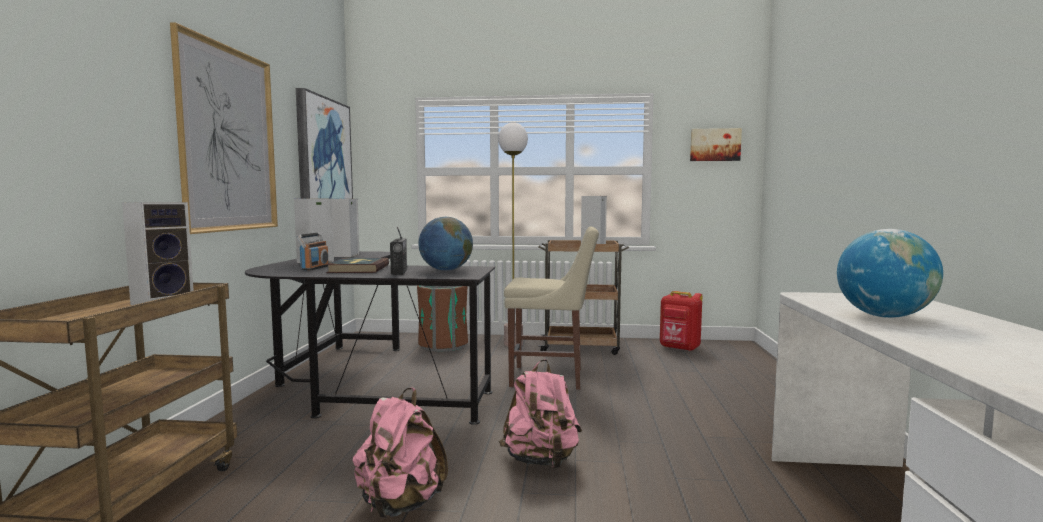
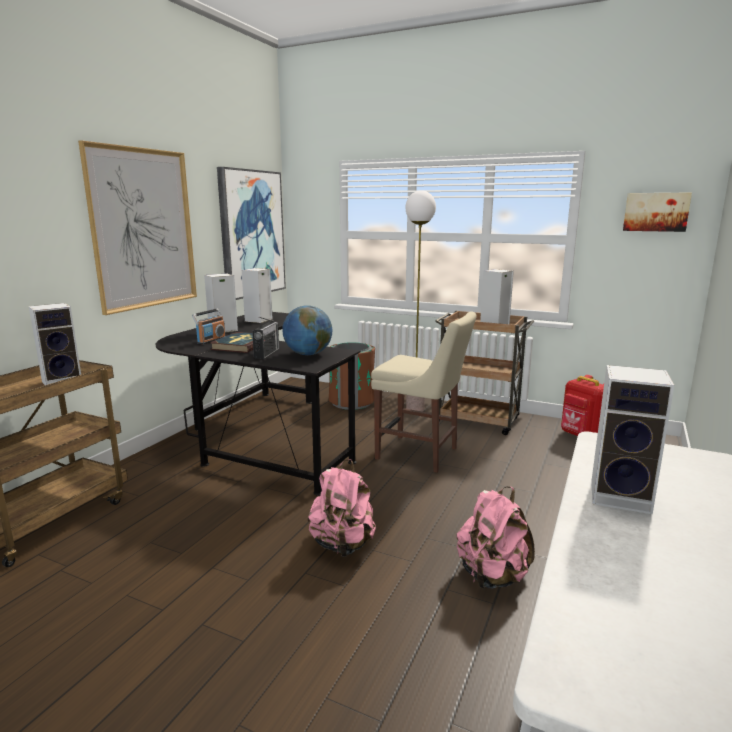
camera: 20 degrees right, 10 degrees up
(400, 505) = (208, 562): pink backpack -> pink backpack (492, 576)
(884, 316) = (623, 496): globe -> speaker

